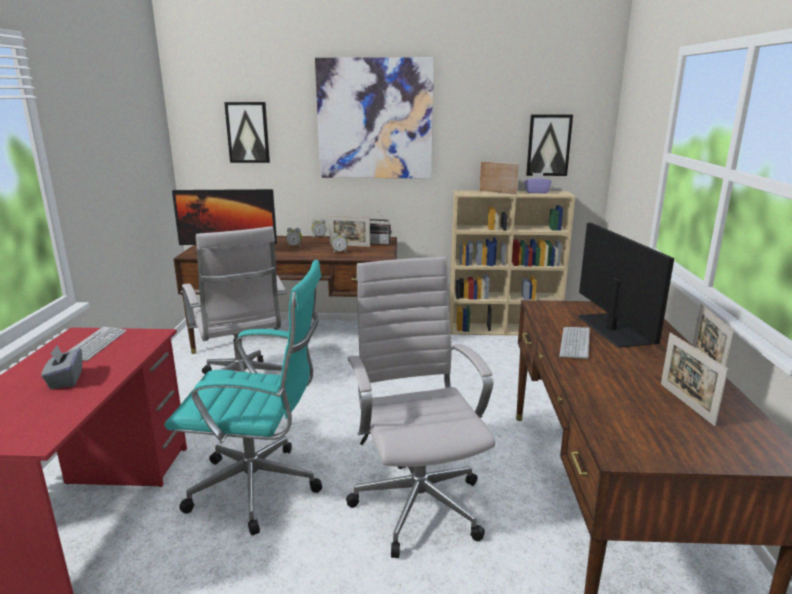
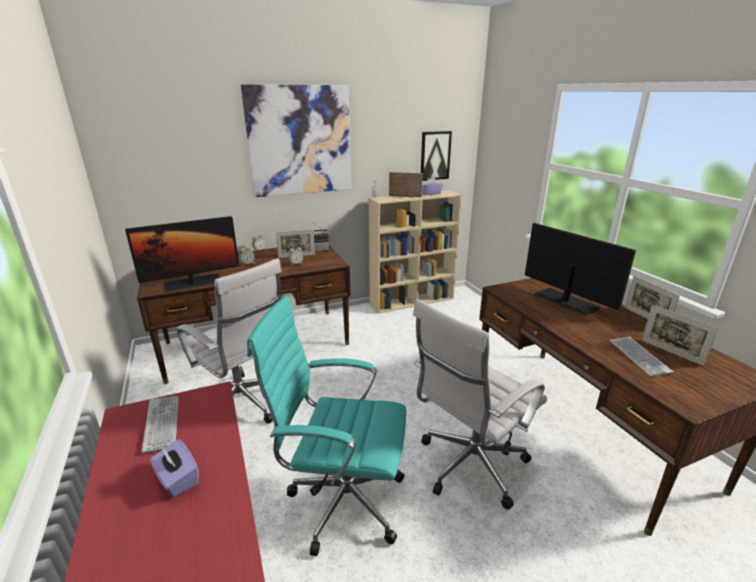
camera: 25 degrees left, 5 degrees up
(65, 380) = (177, 480): grey tissue box -> purple tissue box
(248, 132) = (176, 159): picture -> none
(260, 488) = (341, 500): turquoise office chair -> turquoise office chair turned 150 degrees counterclockwise
(417, 502) = (469, 467): white office chair -> white office chair turned 90 degrees counterclockwise
(575, 343) = (558, 318): keyboard -> keyboard (639, 357)

